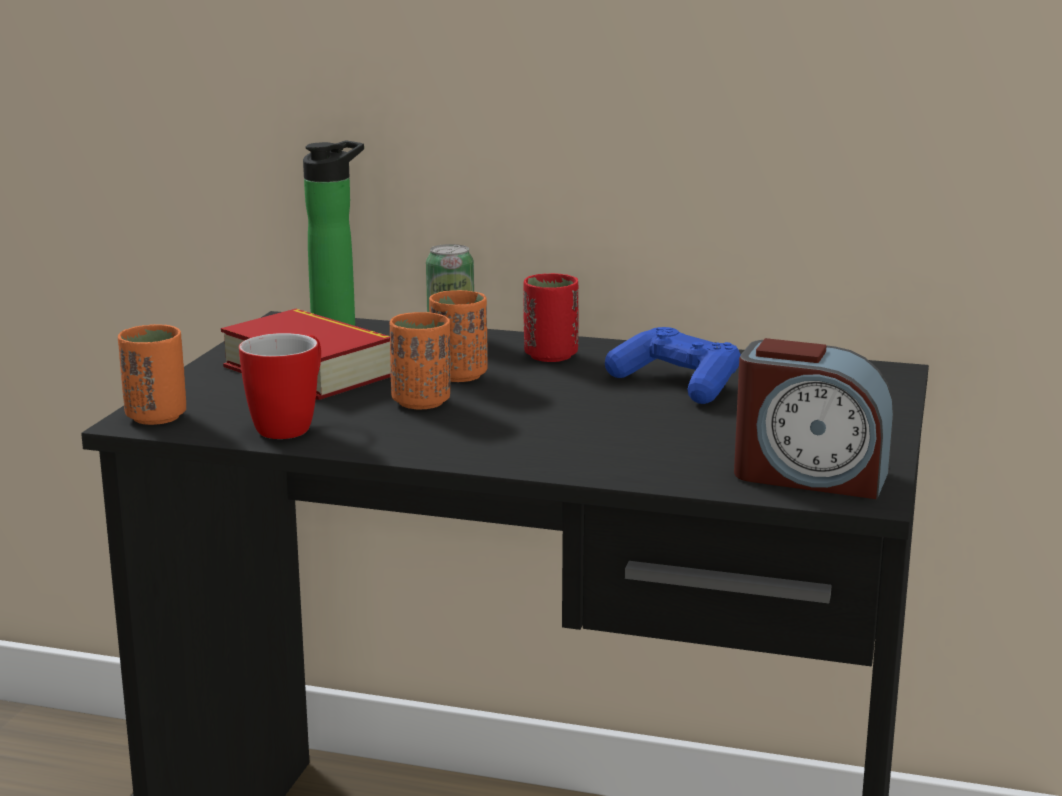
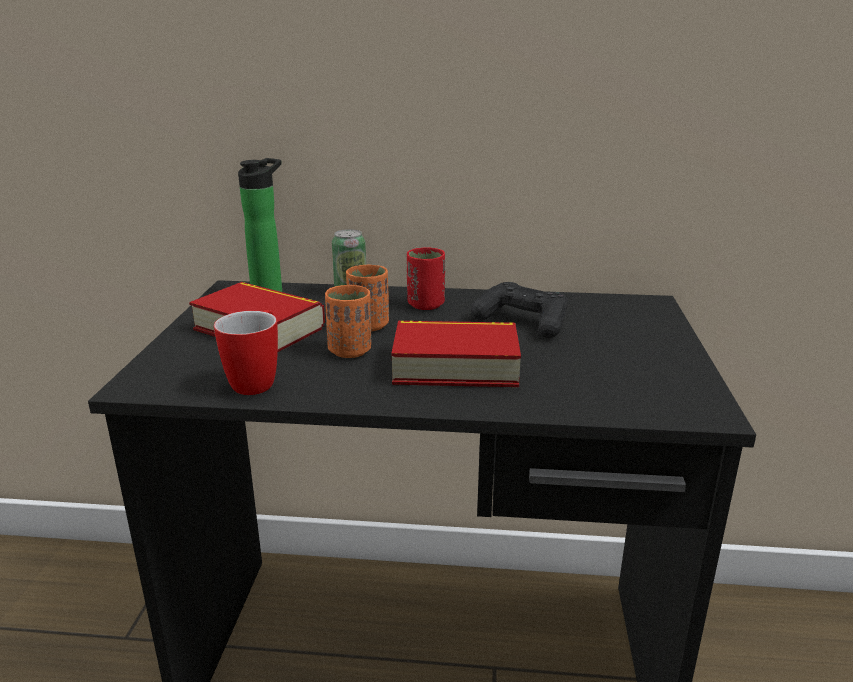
camera: 10 degrees left, 5 degrees up
(156, 417) = (148, 380): orange cup -> none
(554, 426) = (455, 366): none -> book
(677, 383) = (522, 322): blue game controller -> black game controller
(809, 475) = (660, 397): alarm clock -> none

